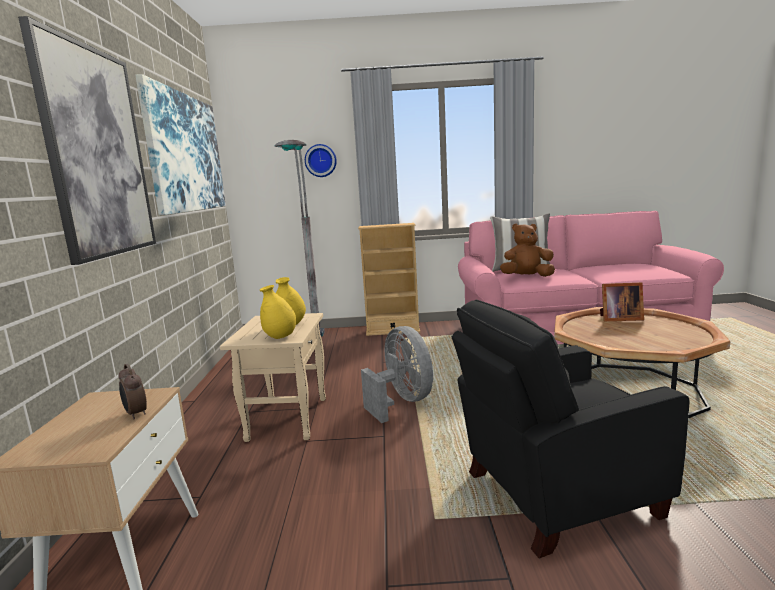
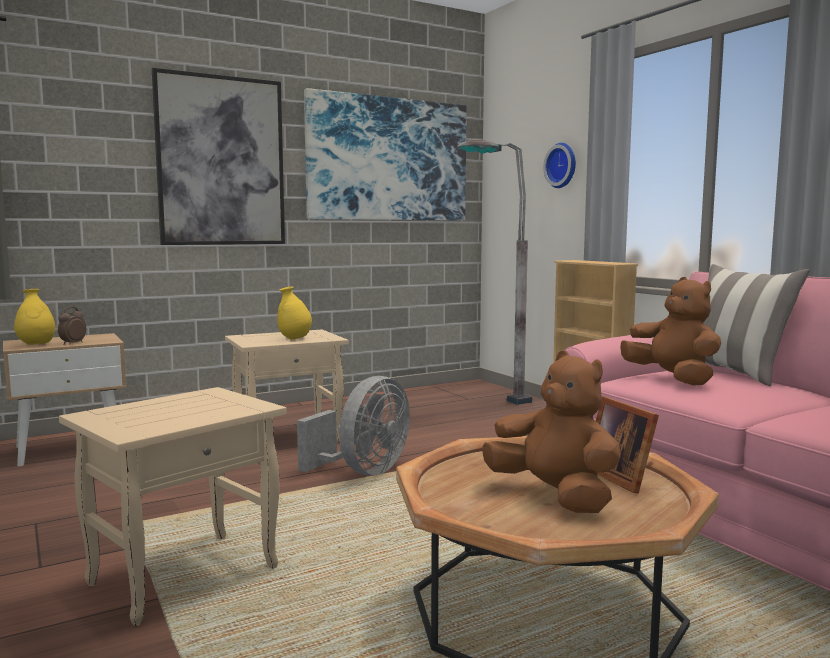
camera: 60 degrees right, 5 degrees down
(280, 337) = (253, 341): yellow vase -> yellow vase (36, 345)
(555, 494) = (185, 574): black armchair -> beige side table
(645, 332) = (554, 496): none -> brown plush toy

